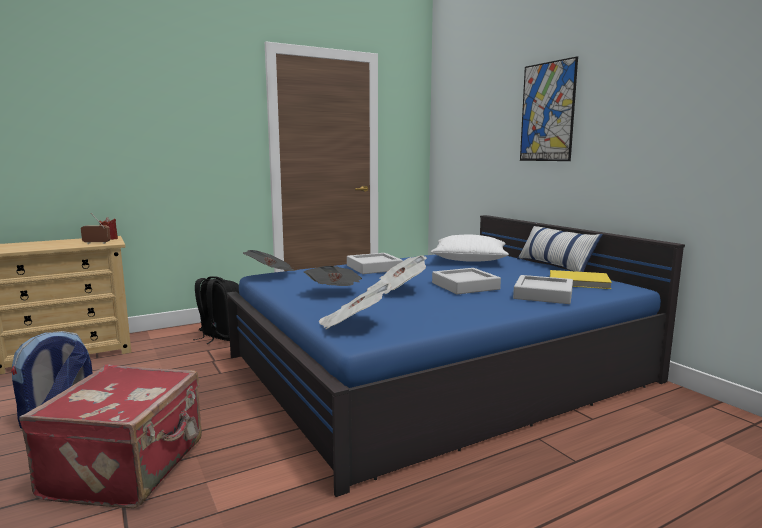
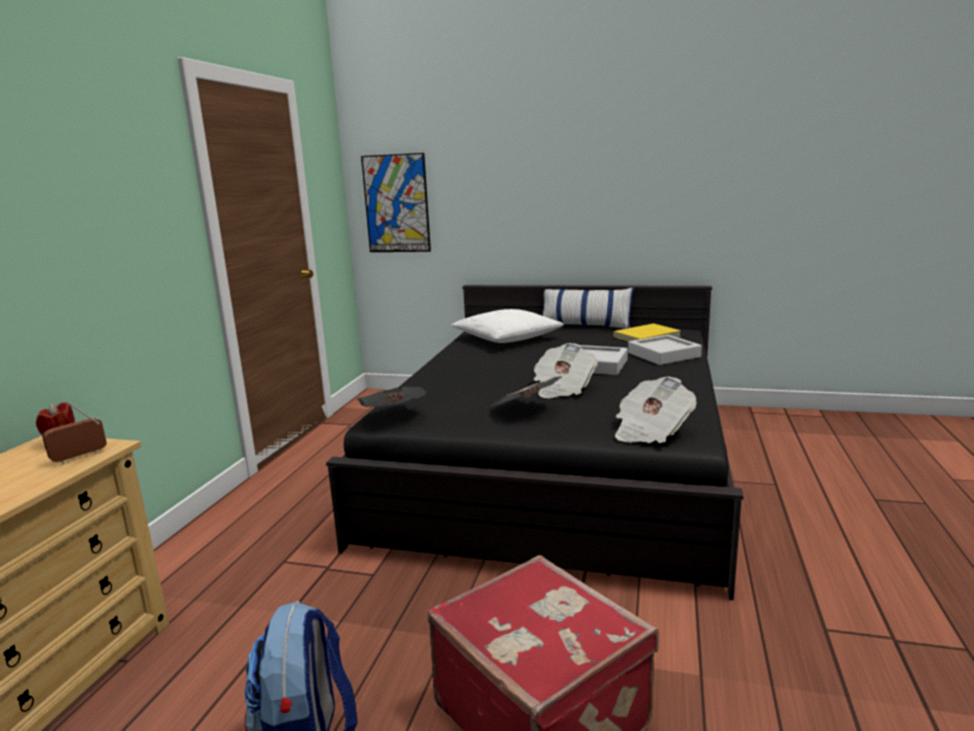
camera: 45 degrees left, 5 degrees up
(220, 336) = (255, 539): black backpack -> none
(374, 268) = (465, 373): grey tray -> none
(438, 369) = (560, 463): blue bed -> black bed
(547, 112) = (544, 166): picture -> picture (396, 204)

